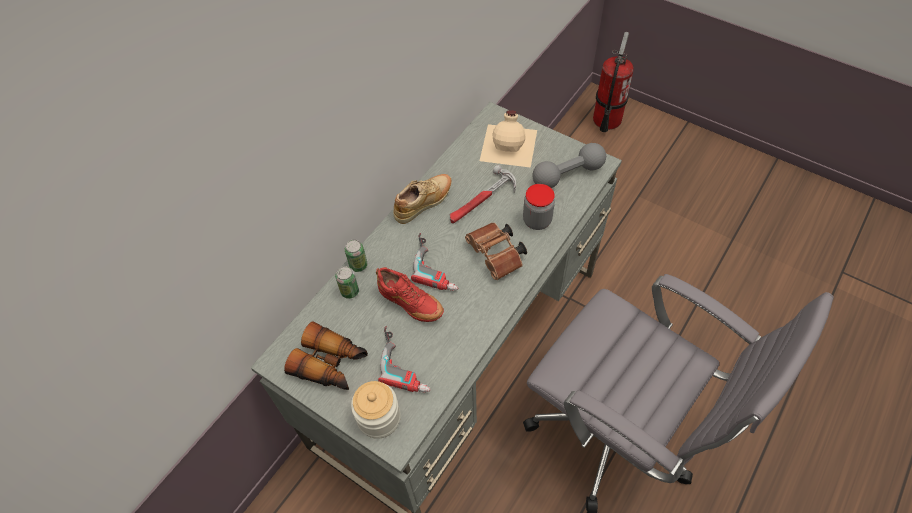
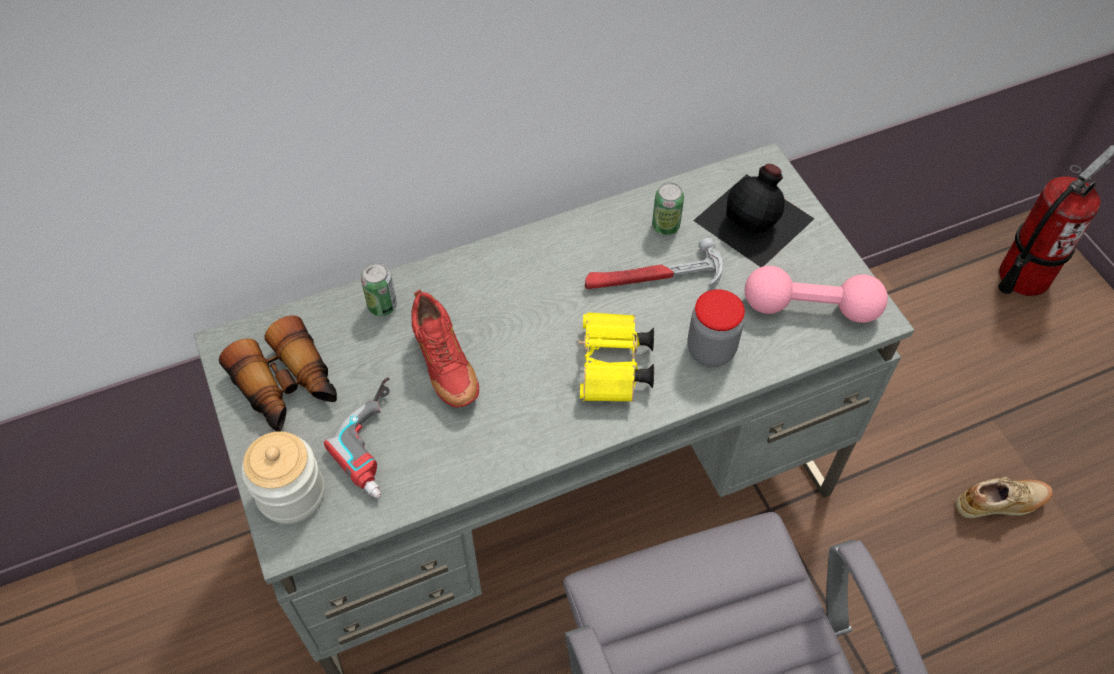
camera: 30 degrees right, 0 degrees up
(358, 265) = (419, 277): can -> can (665, 226)
(424, 204) = (569, 241): beige shoe -> beige shoe (1000, 505)
(437, 265) = (522, 335): power drill -> none
(497, 256) = (613, 369): brown binoculars -> yellow binoculars
(509, 144) = (756, 219): beige bottle -> black bottle
(568, 174) = (810, 308): grey dumbbell -> pink dumbbell

